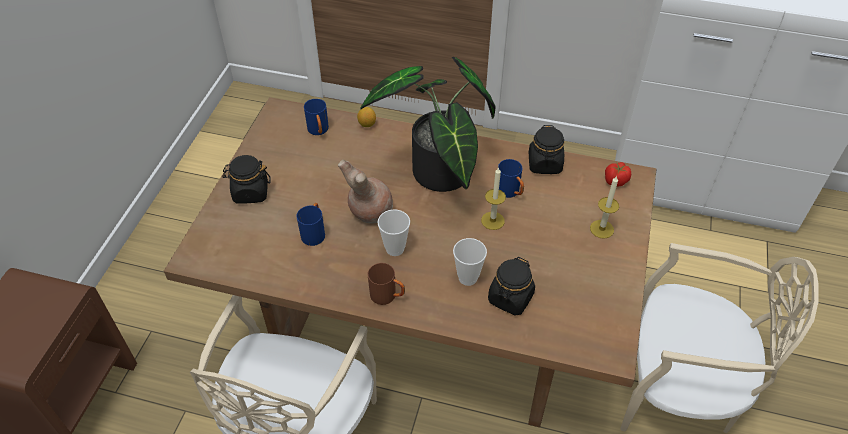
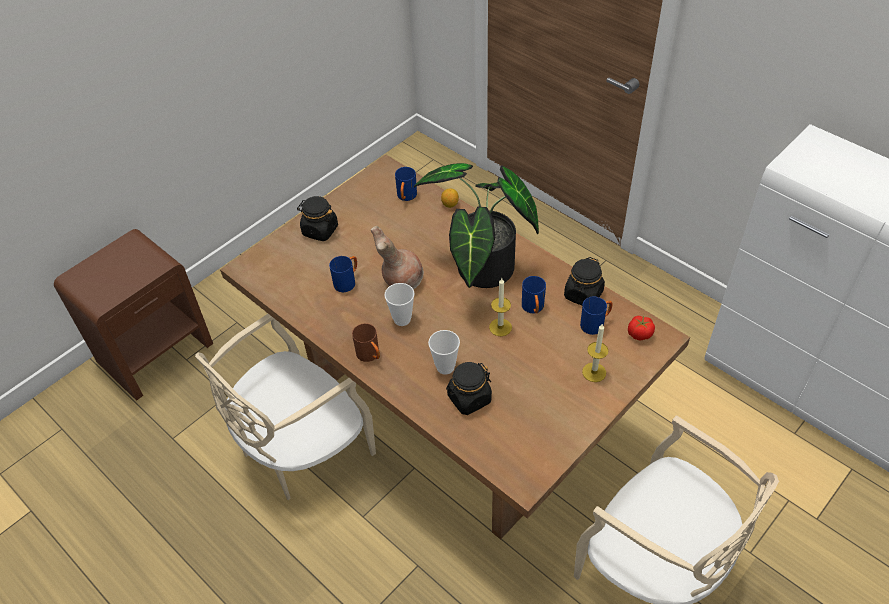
camera: 30 degrees right, 0 degrees up
(573, 186) = (595, 324): none -> blue mug

